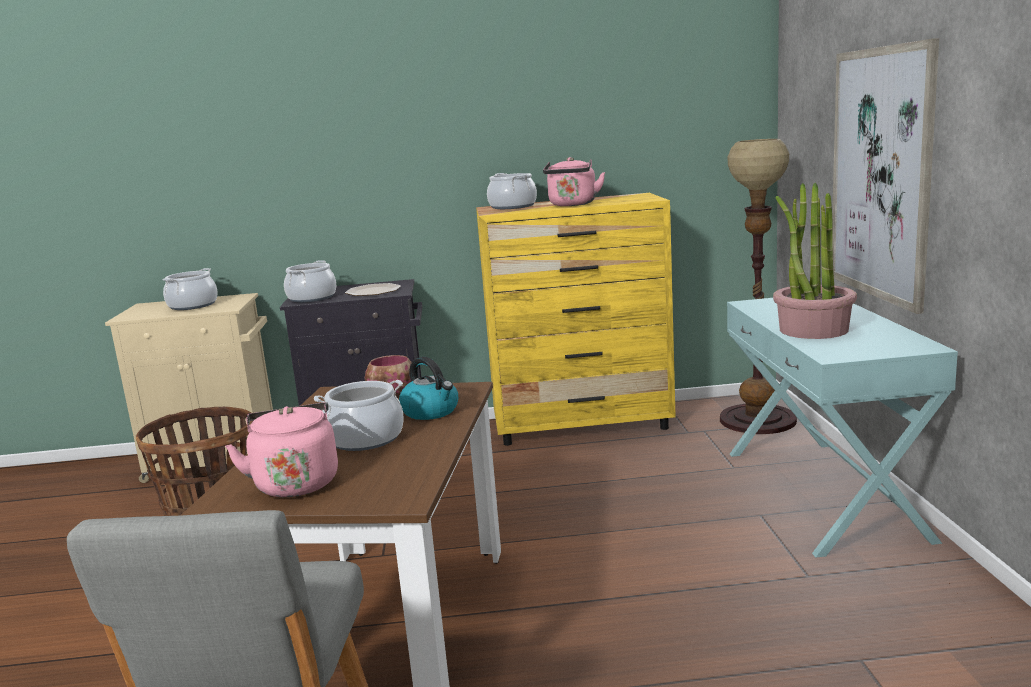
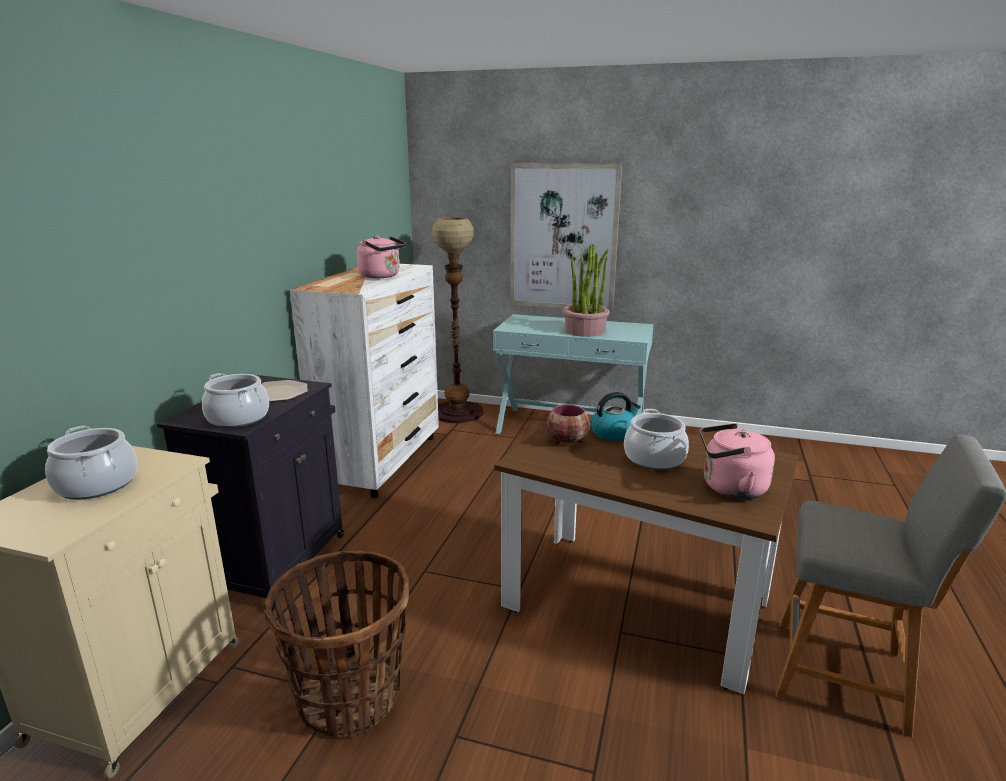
camera: 70 degrees left, 5 degrees up
(512, 206) = (333, 284): cooking pot -> none
(583, 425) = (382, 461): yellow dresser -> white dresser

